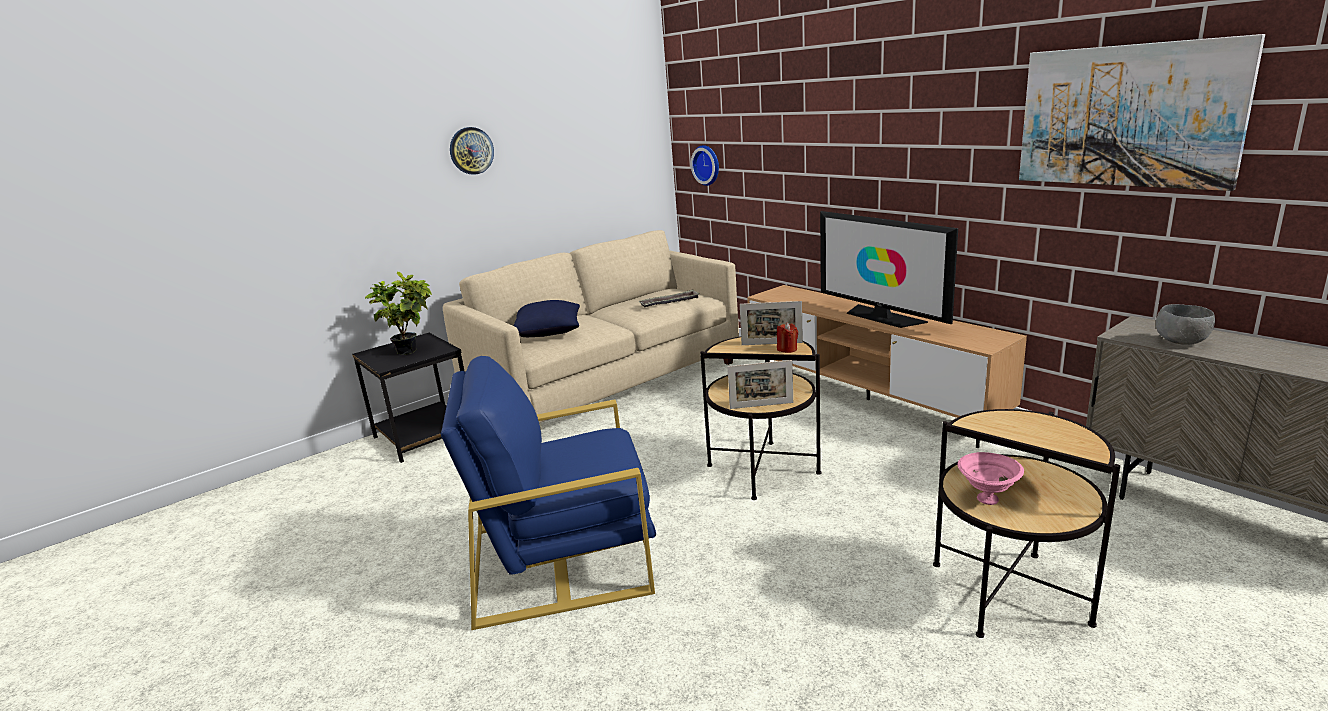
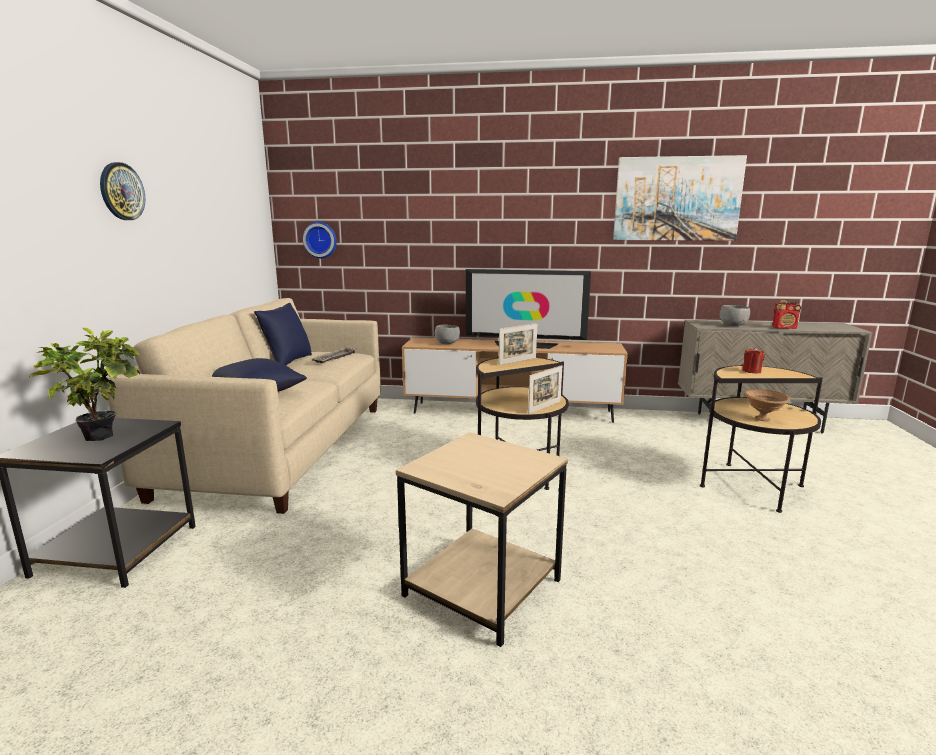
camera: 45 degrees left, 5 degrees down
(562, 557) = (480, 588): blue armchair -> beige side table
(628, 300) = (287, 362): none -> blue pillow
(787, 349) = (536, 362): red candle -> red candle (751, 371)
(799, 300) = (447, 343): none -> grey bowl
(988, 500) = (763, 419): pink bowl -> brown bowl
(1276, 365) = (785, 328): none -> radio

